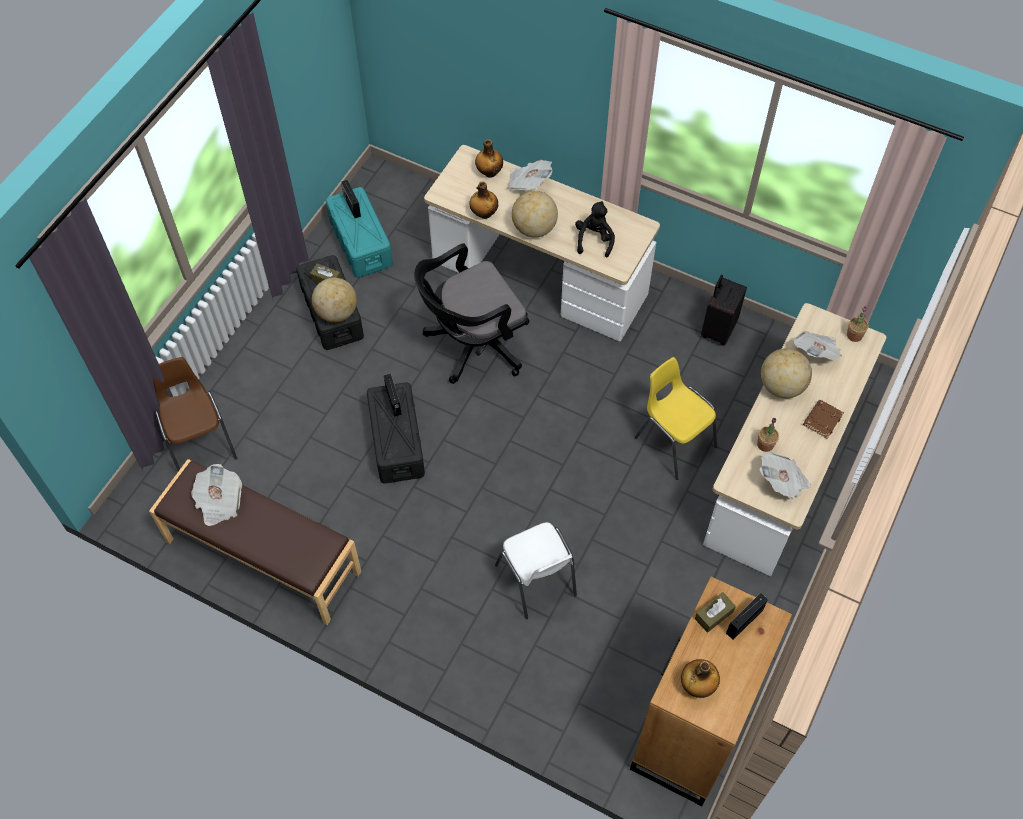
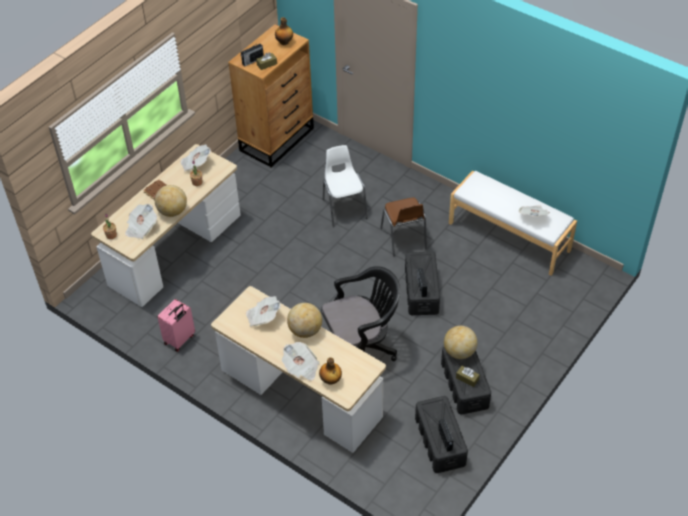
camera: 170 degrees left, 10 degrees down
(200, 442) = (556, 305): brown chair -> brown chair (404, 239)
(262, 557) = (509, 236): brown bench -> white bench
(361, 243) = (440, 441): turquoise storage box -> black storage box
(484, 213) = (341, 346): bottle -> none
(594, 239) = (263, 317): black plush toy -> newspaper
(673, 441) = (238, 272): yellow chair -> none
(717, 329) = (180, 339): black suitcase -> pink suitcase

